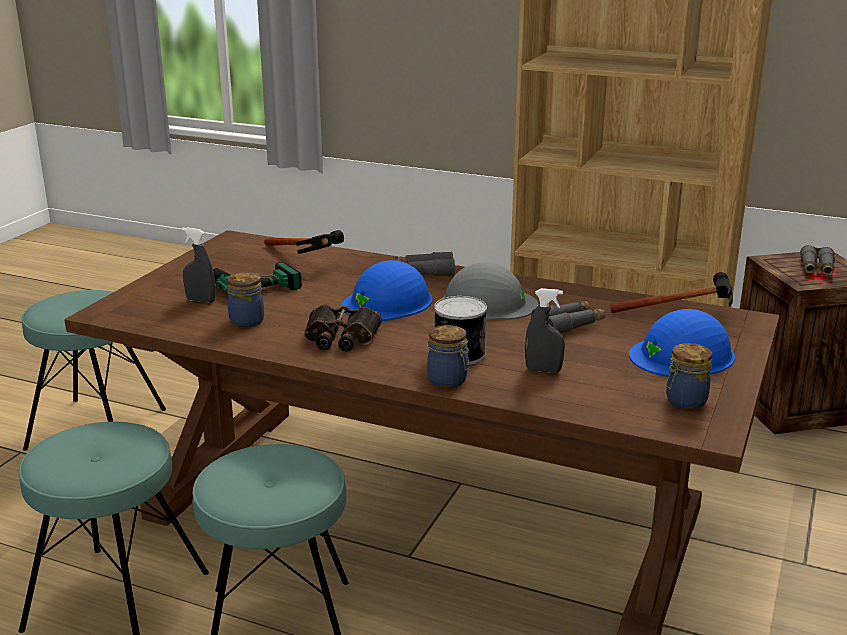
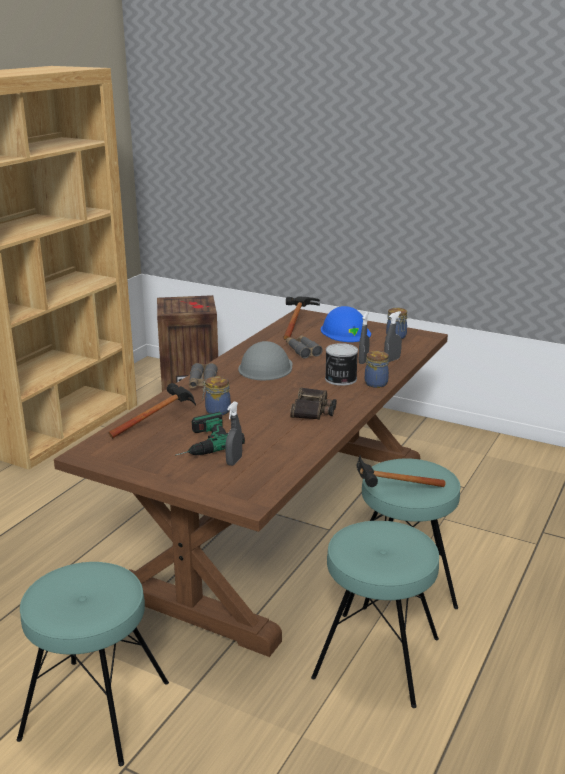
camera: 85 degrees left, 0 degrees up
(230, 458) = (389, 491): none -> hammer
(247, 320) = (278, 441): jar -> jar (216, 411)
(388, 302) = (256, 395): blue hard hat -> none
(559, 394) = (392, 360): none -> grey spray bottle
(816, 269) = (187, 304): grey binoculars -> none

